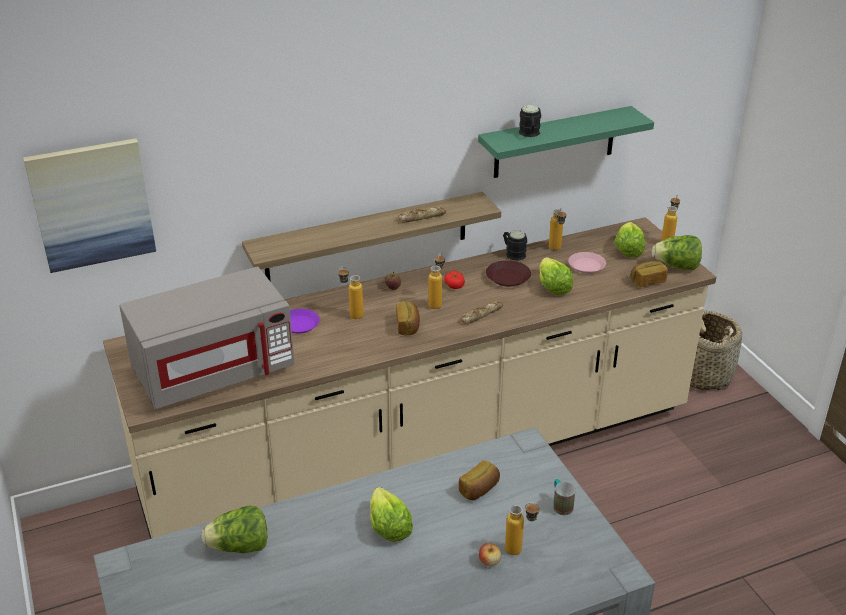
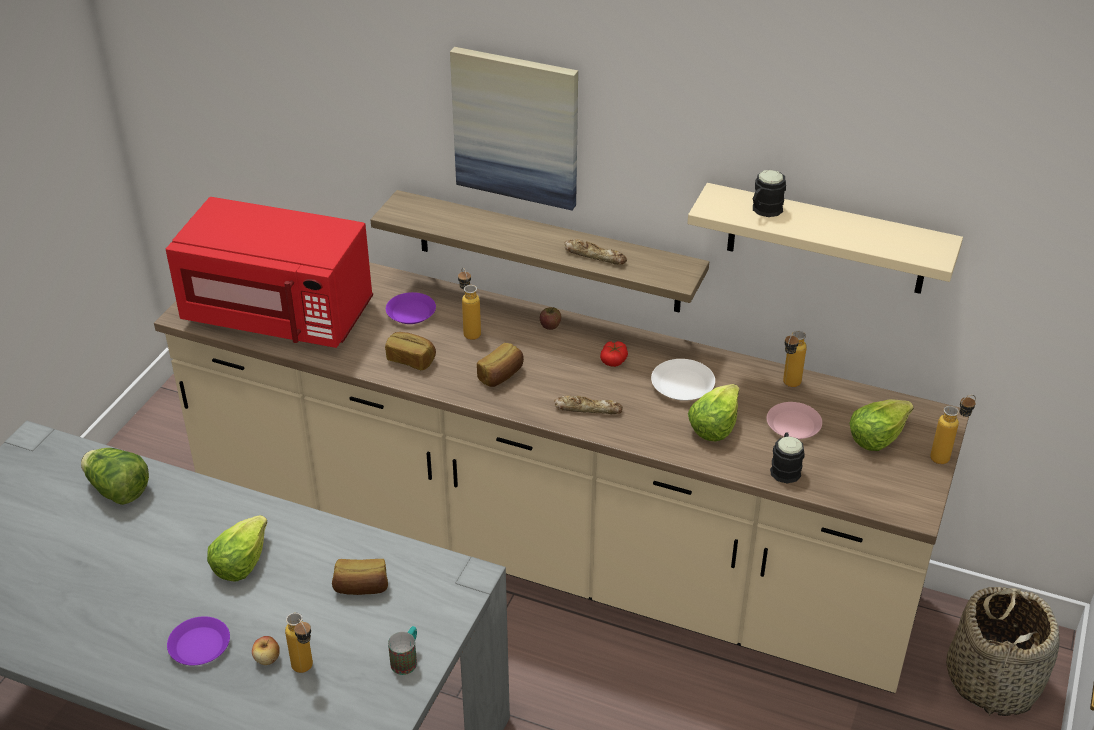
camera: 45 degrees right, 5 degrees up
(92, 204) = (242, 81): picture -> picture (516, 127)
(214, 371) = (280, 313): grey microwave -> red microwave
(437, 302) = (566, 368): bottle -> none
(439, 585) = (200, 645): none -> purple plate
(507, 277) = (681, 385): brown plate -> white plate
(513, 253) = (732, 362): black mug -> black mug (785, 468)
(554, 142) = (827, 239): green shelf -> beige shelf
(647, 281) = (837, 487): bread -> bread (411, 359)
(676, 266) = (904, 492): lettuce -> none

